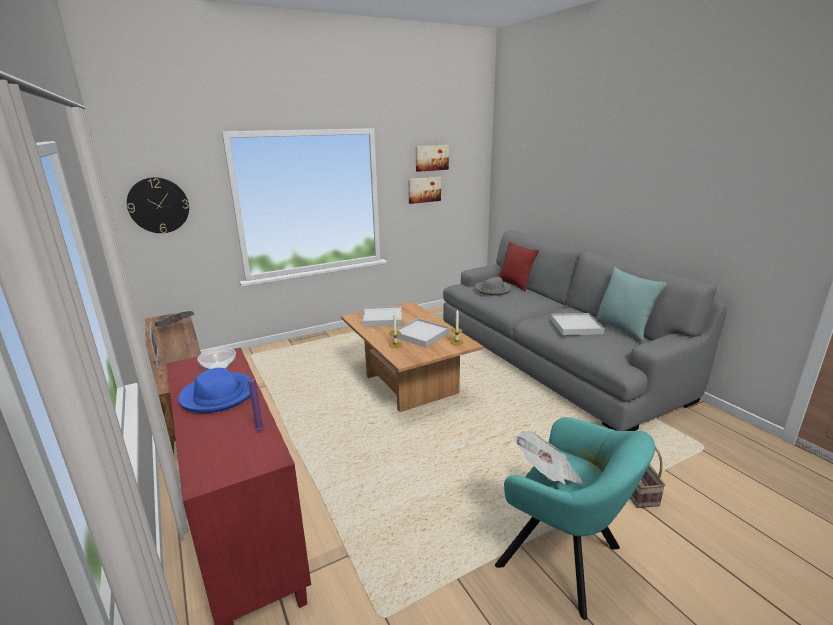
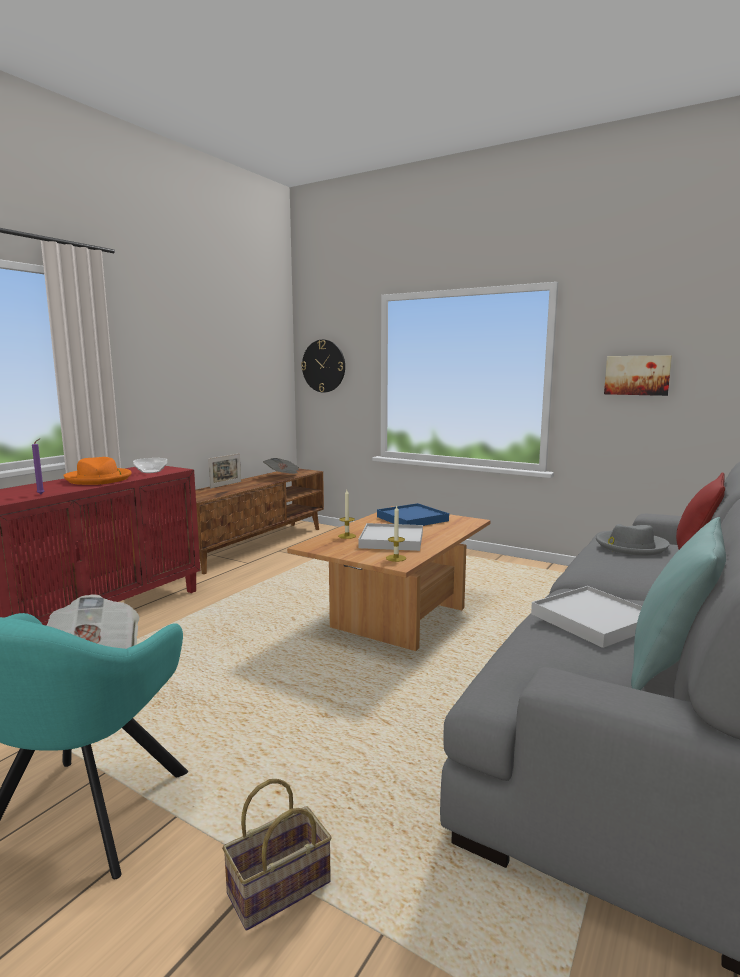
camera: 60 degrees right, 10 degrees down
(218, 395) = (99, 479): blue hat -> orange hat
(382, 318) = (412, 519): white tray -> blue tray
(431, 158) = (658, 323): picture -> none

